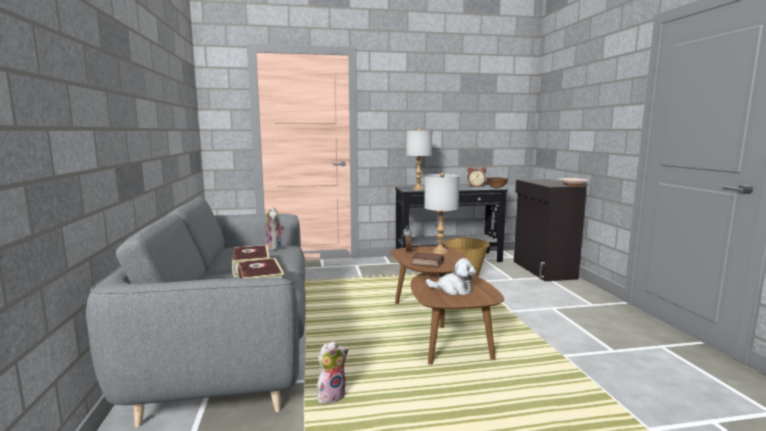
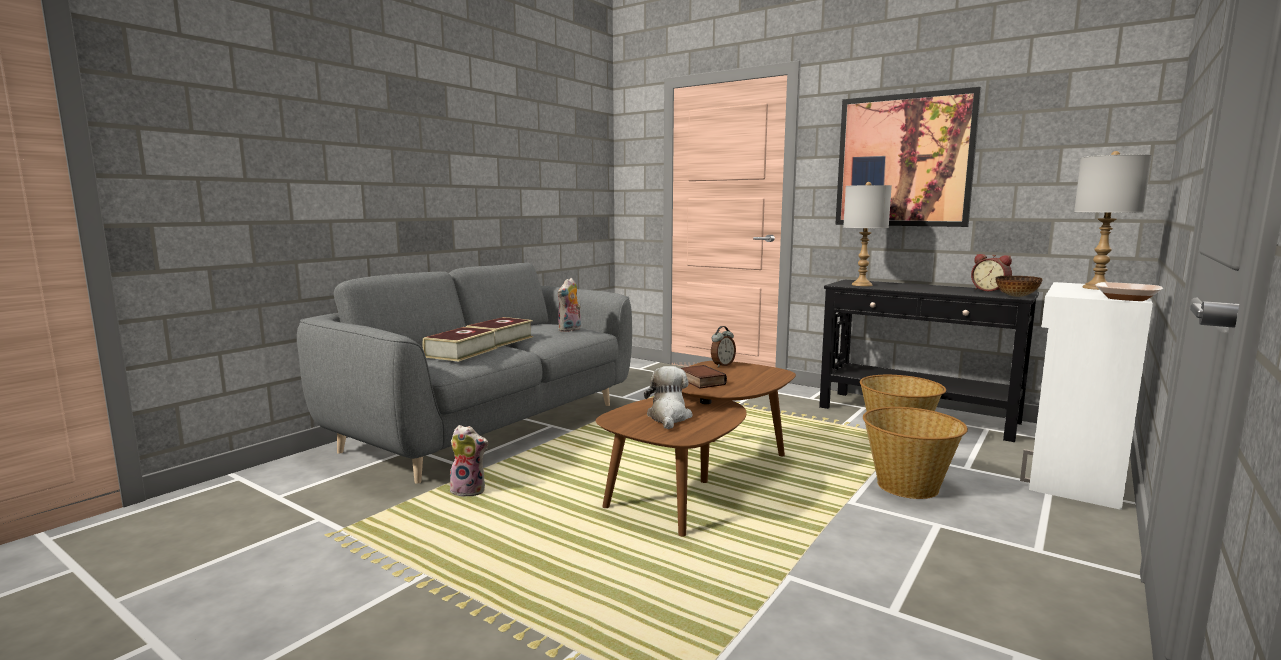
camera: 45 degrees right, 0 degrees up
(423, 115) = (904, 161): none -> picture
(439, 252) = (761, 374): grey table lamp -> grey table lamp (1097, 288)
(453, 289) = (668, 417): plush toy -> plush toy turned 150 degrees counterclockwise
(512, 295) = (908, 486): none -> basket
(543, 270) = (1072, 475): black cabinet -> white cabinet

